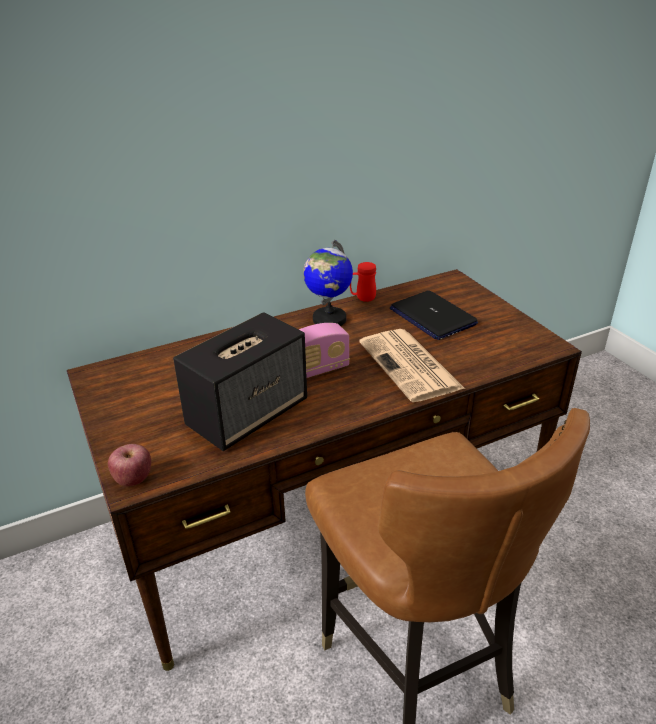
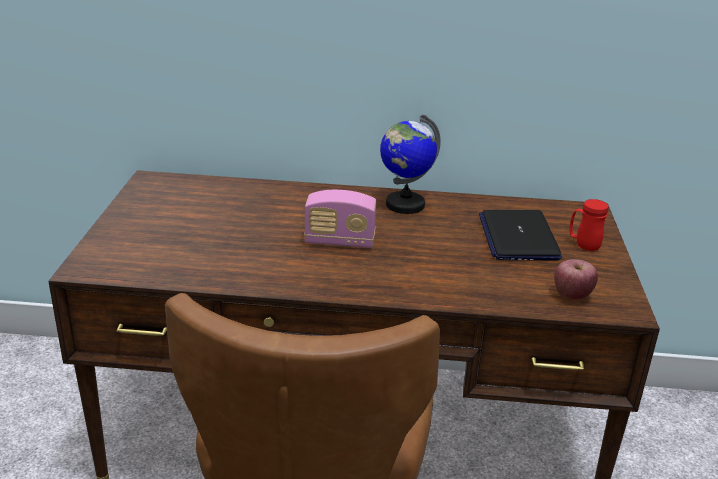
camera: 30 degrees right, 5 degrees down
(133, 479) = (90, 265): apple -> apple (572, 295)
(248, 413) = (235, 253): speaker -> none
(362, 298) = (462, 197): red mug -> red mug (583, 245)
(411, 366) = (436, 271): newspaper -> none

